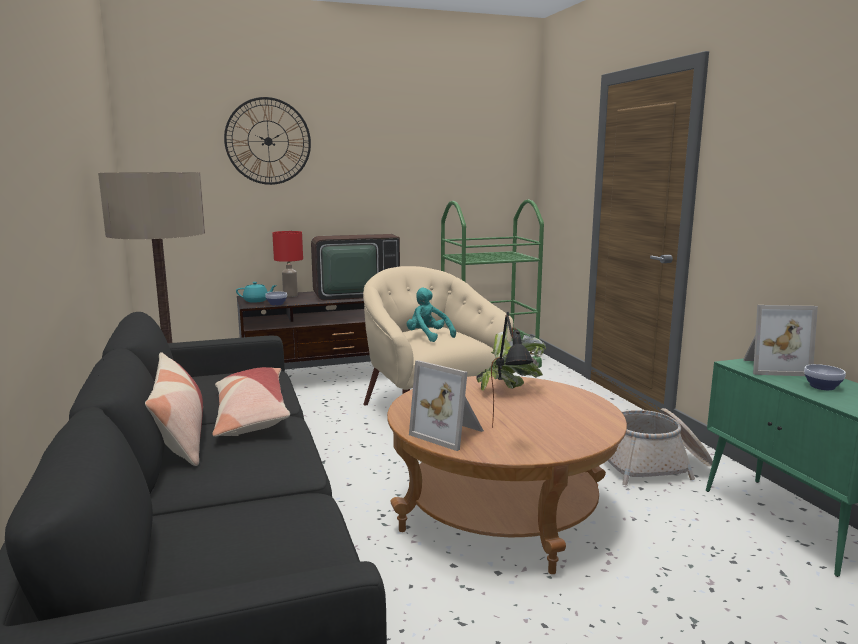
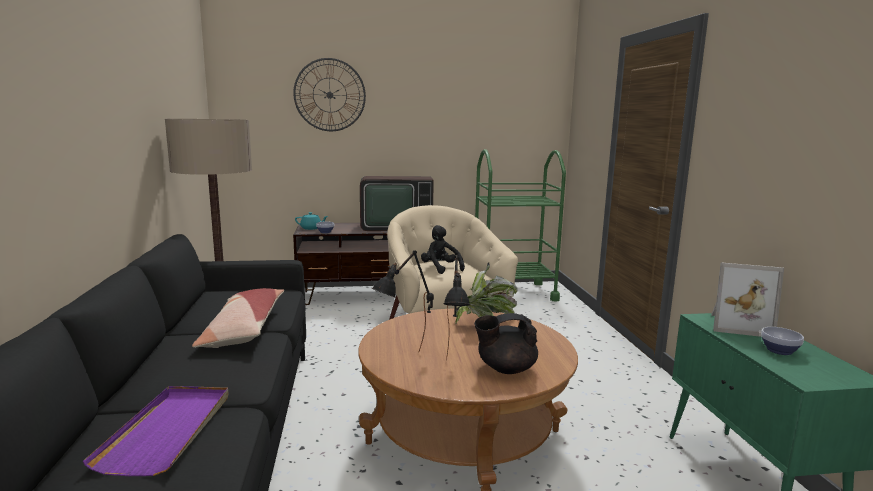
camera: 10 degrees right, 0 degrees up
(180, 437) = (173, 344): pillow -> none
(246, 522) = (168, 431): none -> purple tray
(290, 295) = (342, 225): red table lamp -> none
(428, 336) = (440, 268): turquoise plush toy -> black plush toy
(450, 433) = (405, 362): picture frame -> black table lamp
(558, 430) = (505, 369): none -> black teapot
(654, 466) = (628, 406): basket -> none

